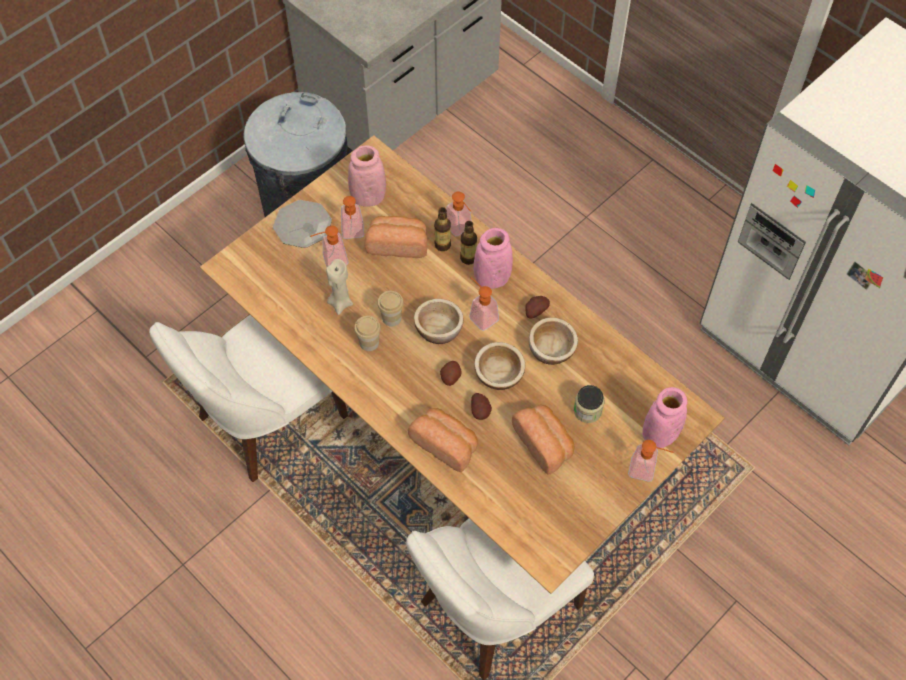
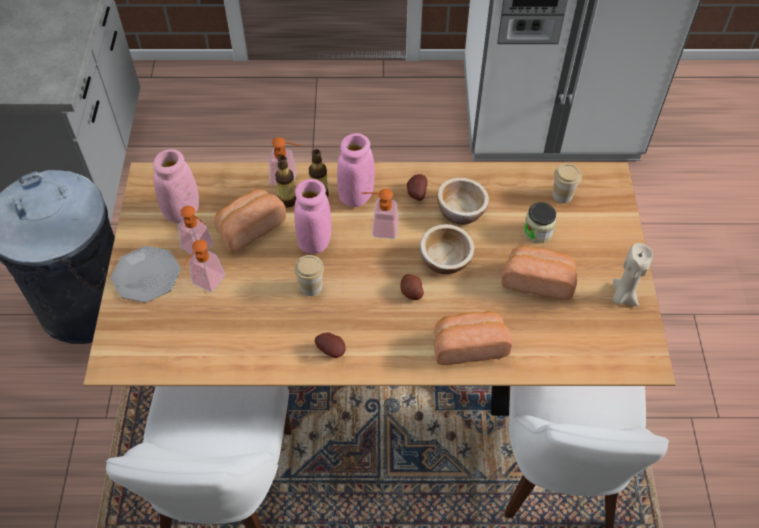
camera: 45 degrees left, 5 degrees down
(340, 302) = (253, 310): beige candle -> beige candle (623, 296)
(369, 342) = (315, 321): cup -> cup (562, 195)
(439, 329) = (359, 265): bowl -> none
(481, 411) = (465, 297): potato -> potato (332, 350)
(647, 470) = (626, 238): soap dispenser -> none
(659, 435) = (604, 207): pink vase -> pink vase (314, 241)

